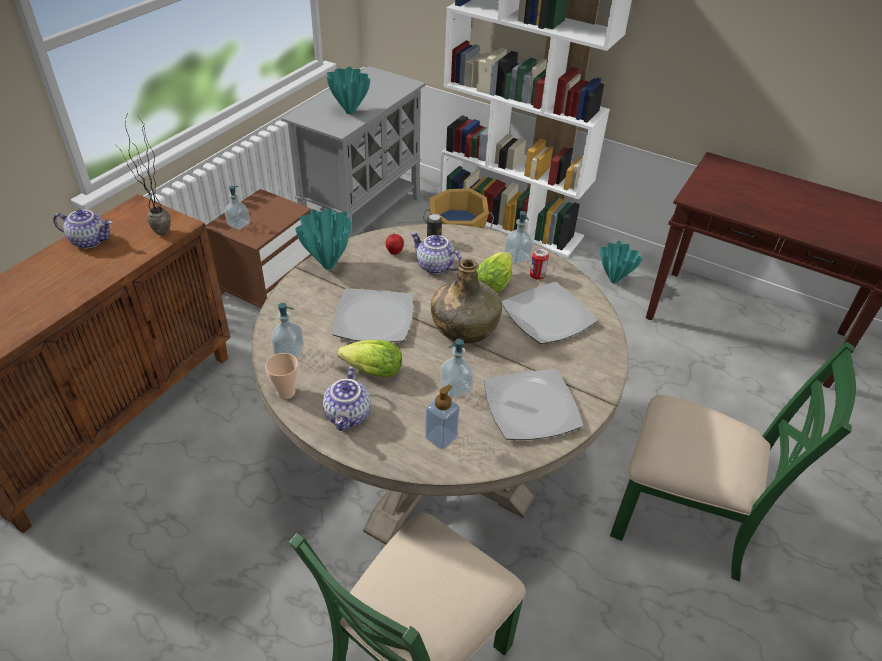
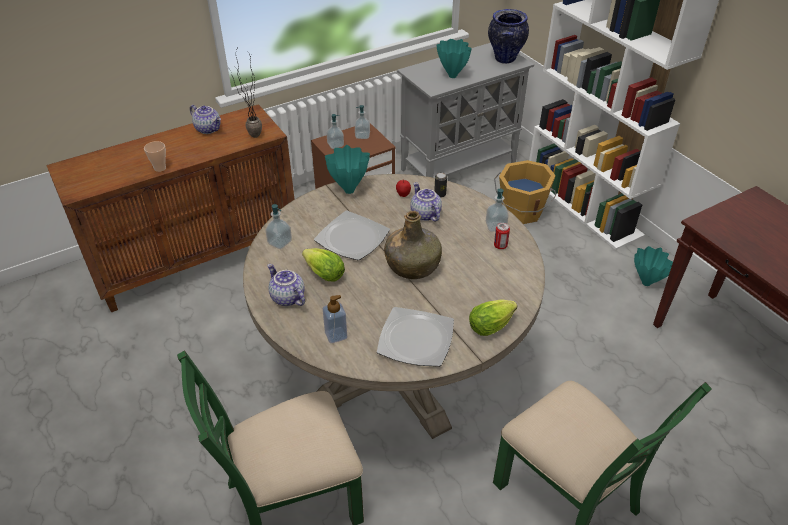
camera: 30 degrees right, 0 degrees up
(286, 392) = (258, 268): cup -> cup (160, 168)
(349, 415) = (287, 298): teapot -> teapot turned 105 degrees clockwise
(392, 83) = (505, 59): none -> vase
(456, 388) = (372, 306): soap dispenser -> soap dispenser (362, 136)
(495, 282) = (462, 240): lettuce -> lettuce (492, 325)
(548, 316) = (484, 279): plate -> none

